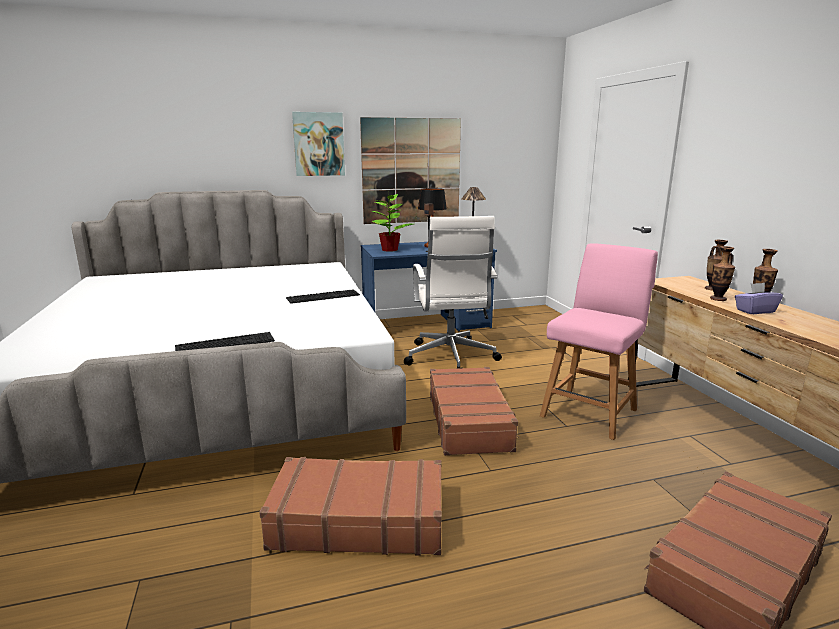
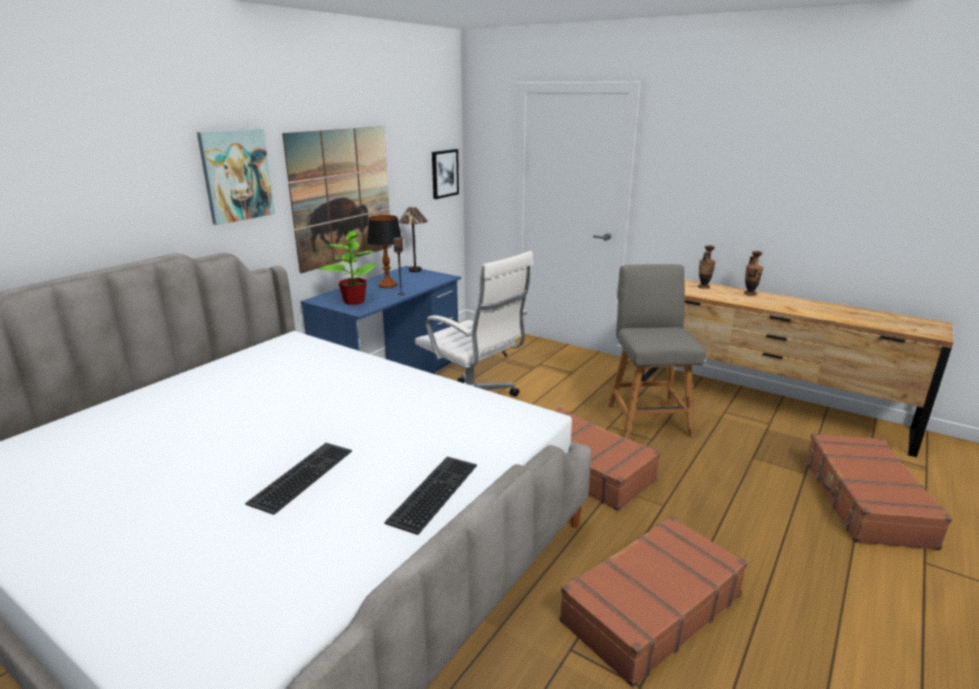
camera: 40 degrees left, 5 degrees up
(323, 296) = (390, 387): keyboard -> keyboard (301, 475)
(530, 165) = (444, 173): none -> picture
(590, 411) = (647, 418): pink chair -> grey chair
(718, 299) = (725, 297): vase -> none
(755, 311) = (762, 303): purple tissue box -> none

